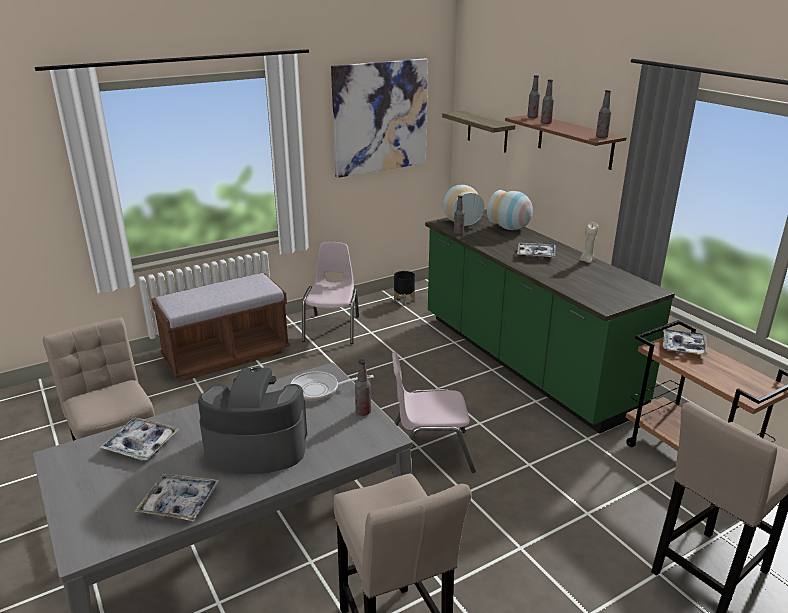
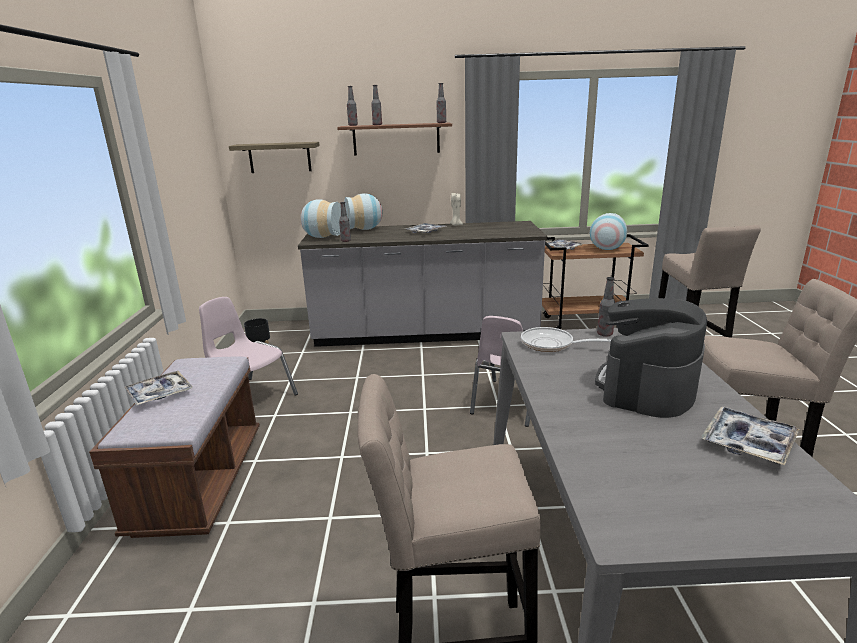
camera: 60 degrees left, 5 degrees down
(141, 444) = (614, 457): tray -> tray (160, 394)
(319, 390) = (551, 344): frying pan -> frying pan turned 90 degrees clockwise
(380, 117) = (184, 152): picture -> none
(524, 362) = (425, 334): green counter -> grey counter
(726, 377) = (606, 249): none -> vase

